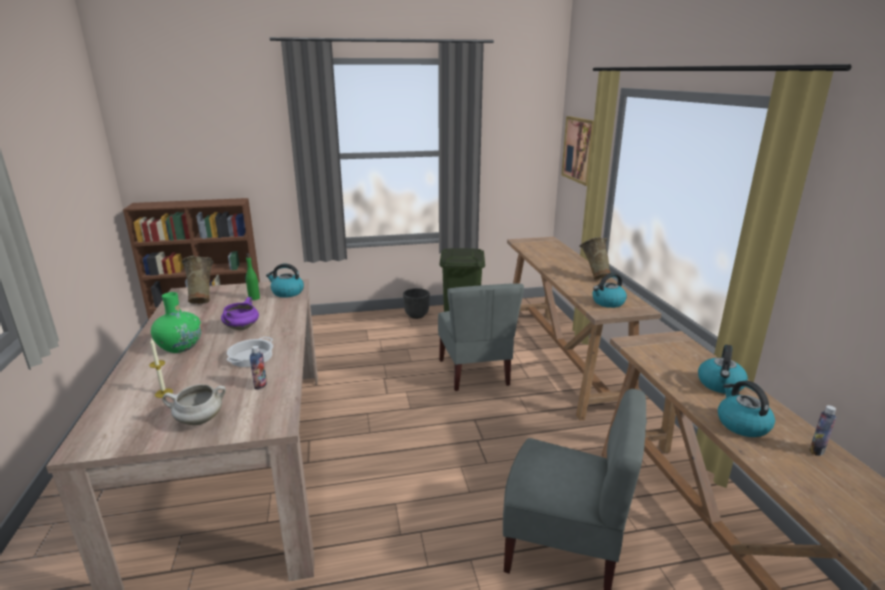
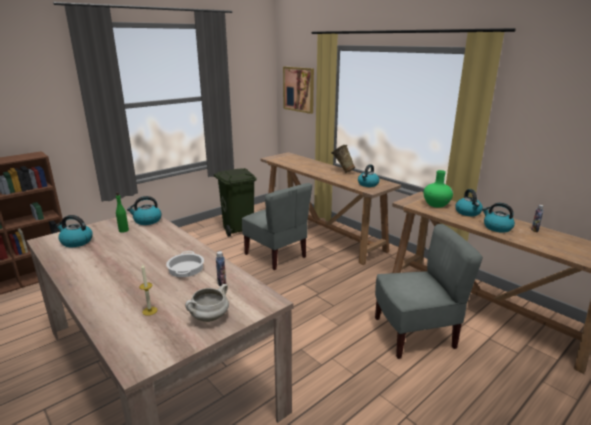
camera: 30 degrees left, 0 degrees up
(180, 347) = (111, 278): green vase -> green vase (436, 204)
(202, 300) = (76, 242): beige vase -> kettle
(241, 328) = (146, 252): purple cooking pot -> none
(417, 315) = (198, 229): black planter -> none

